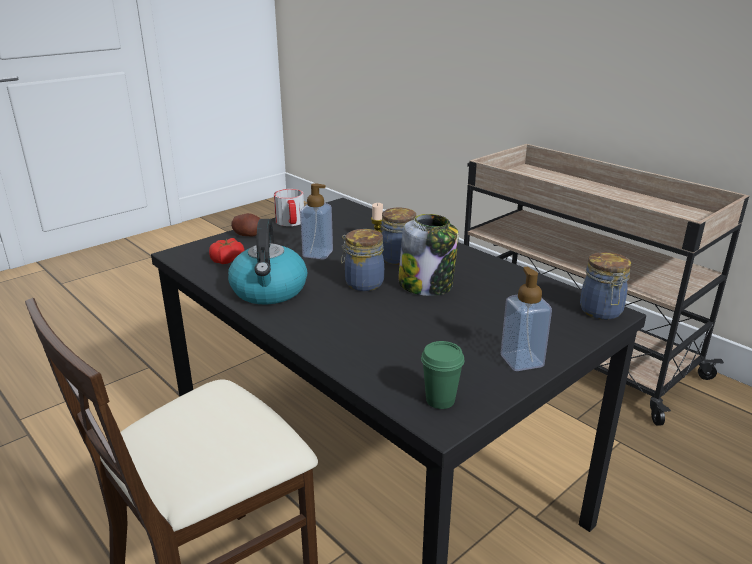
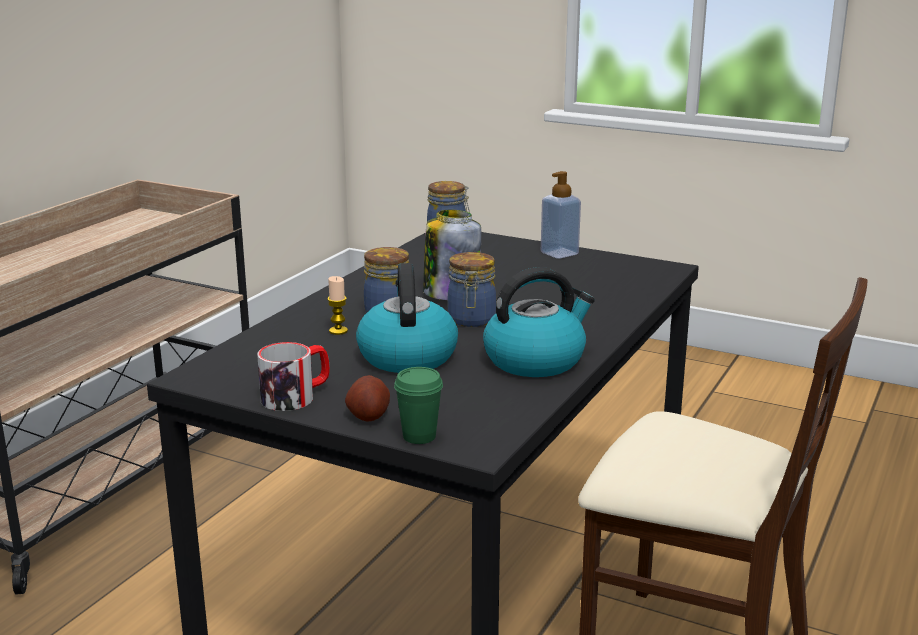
camera: 110 degrees left, 5 degrees down
(227, 260) = (471, 406): tomato -> none
(317, 254) = (406, 356): soap dispenser -> kettle
(440, 400) = (643, 270): green cup -> green cup (419, 436)

